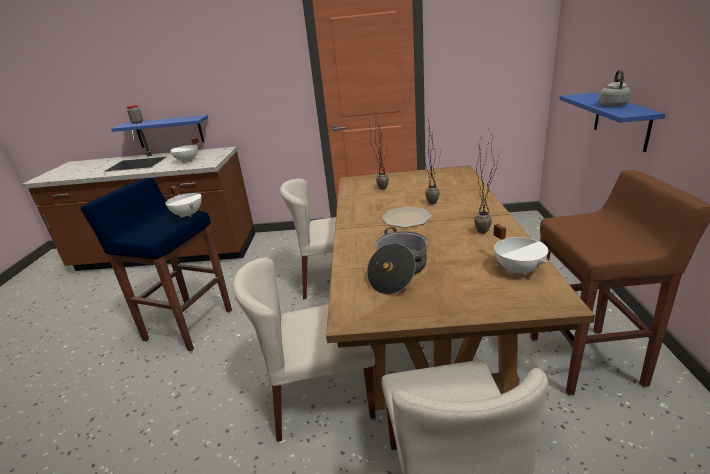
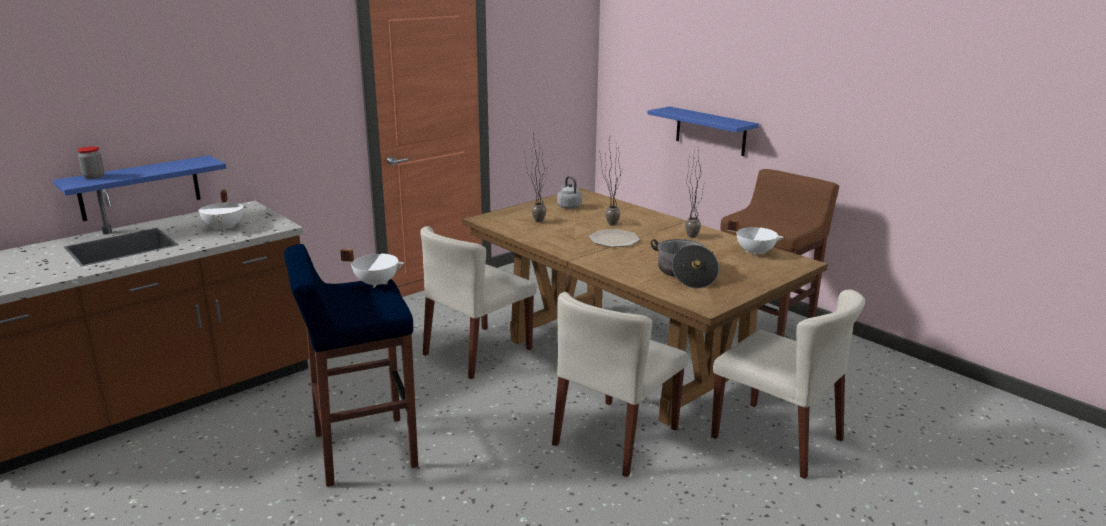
camera: 45 degrees left, 5 degrees down
(612, 105) = (710, 118): grey kettle -> grey kettle (568, 206)

